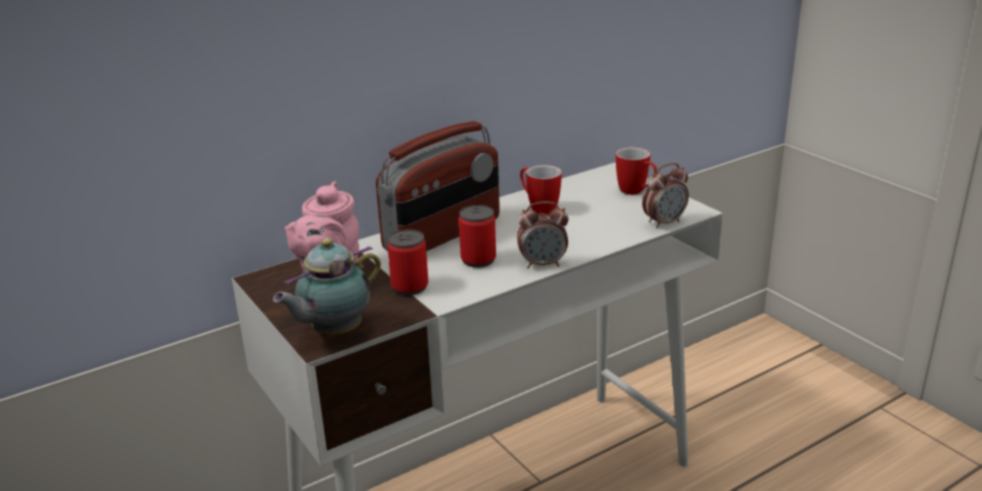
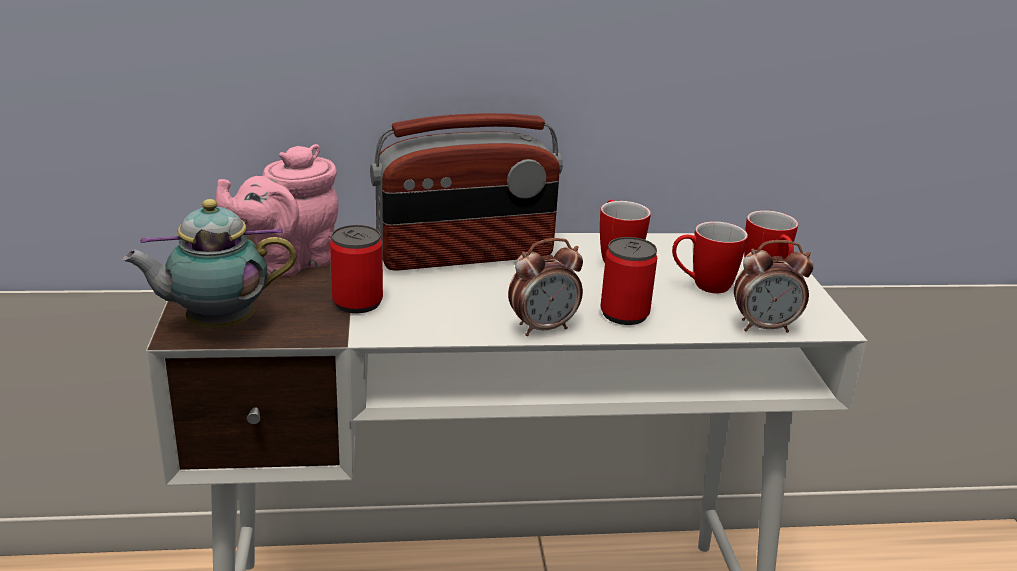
camera: 25 degrees right, 0 degrees up
(478, 260) = (471, 297): can -> can (624, 314)
(543, 264) = (543, 328): alarm clock -> alarm clock turned 45 degrees counterclockwise
(606, 209) = (702, 286): none -> mug

